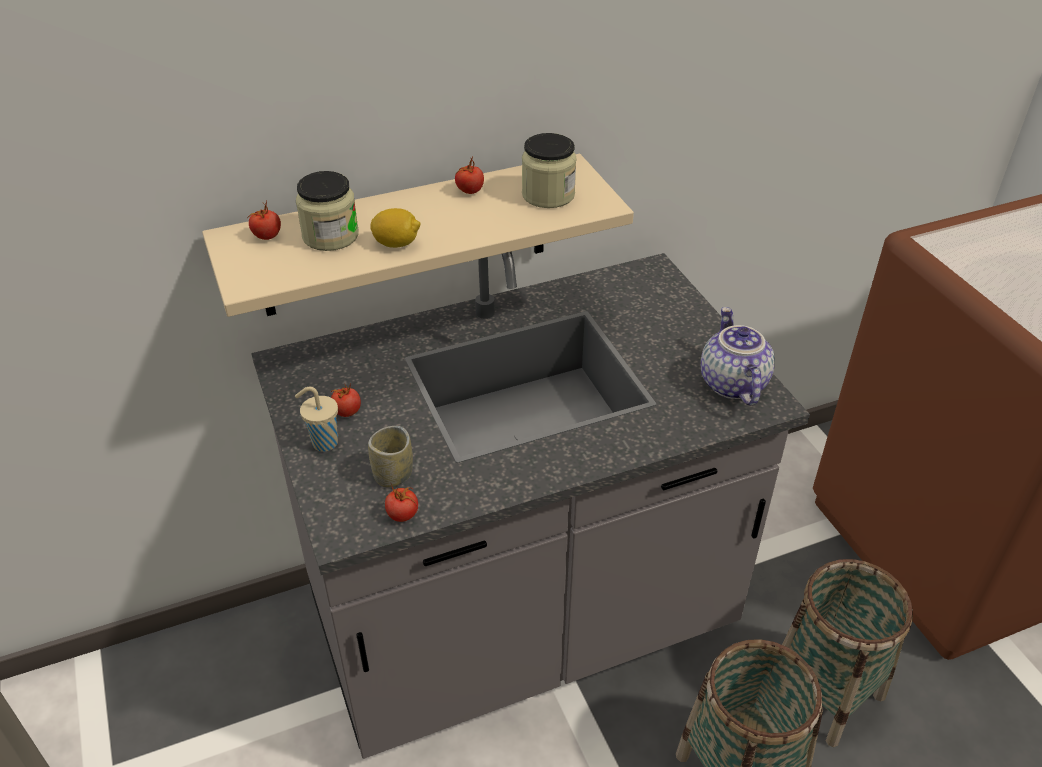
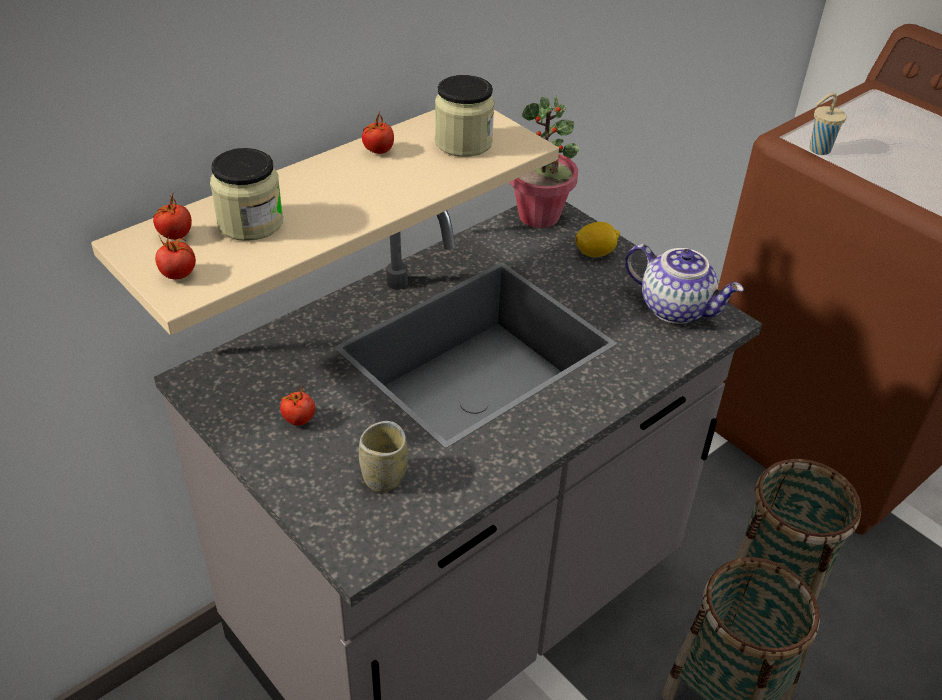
camera: 20 degrees left, 0 degrees up
(323, 443) = (288, 459): beige cup -> beige cup (818, 150)
(397, 243) = (331, 219): lemon -> lemon (595, 253)
(402, 515) = (416, 518): tomato -> tomato (178, 274)
(643, 275) = (539, 216): none -> potted plant
(731, 383) = (676, 308): teapot -> teapot turned 150 degrees clockwise

